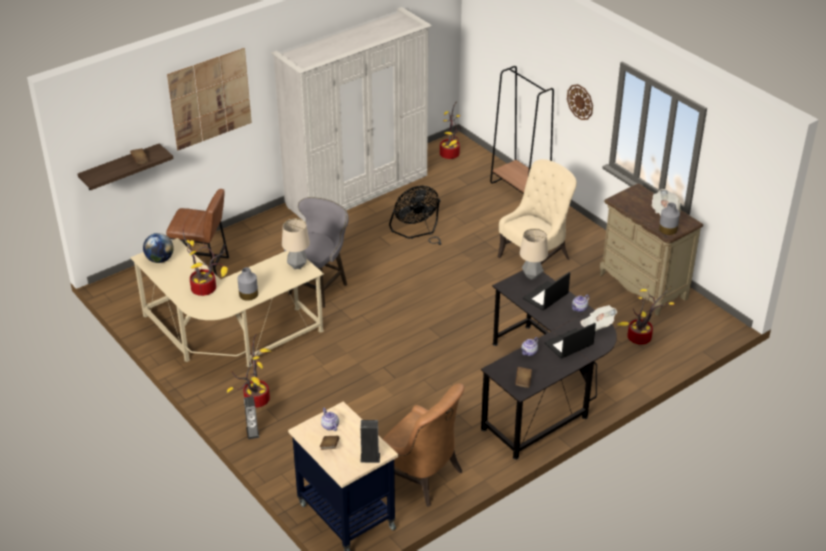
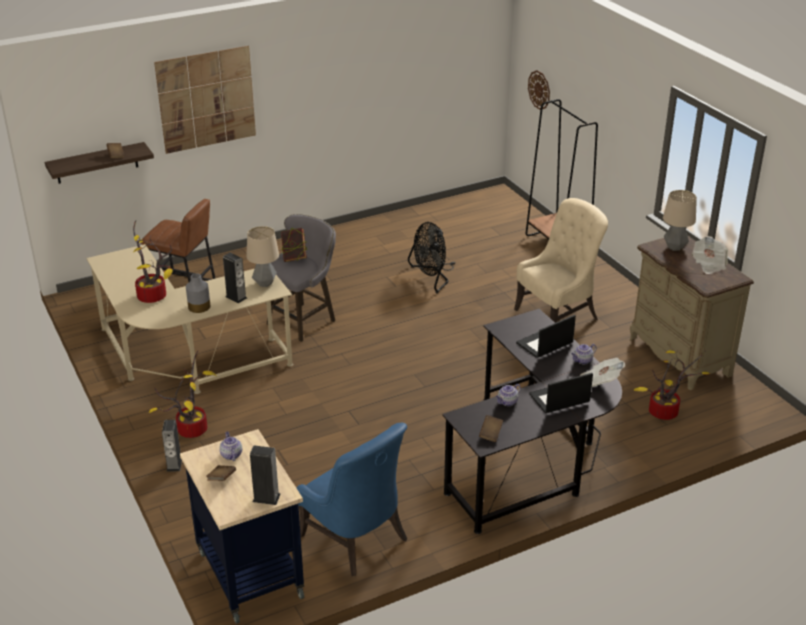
camera: 10 degrees right, 5 degrees down
(160, 259) = (117, 263): globe -> none
(277, 282) = (236, 297): none -> speaker
(311, 236) = (294, 257): none -> book
(358, 190) = (377, 230): white wardrobe -> none
(420, 231) = (433, 276): black fan -> black fan turned 105 degrees counterclockwise
(421, 475) = (355, 538): brown chair -> blue chair
(451, 155) = (489, 205): potted plant -> none
(532, 276) = (534, 320): table lamp -> table lamp (675, 247)
(580, 102) = (626, 139): wall clock -> wall clock (539, 90)
(668, 229) = (708, 282): grey vase -> none

